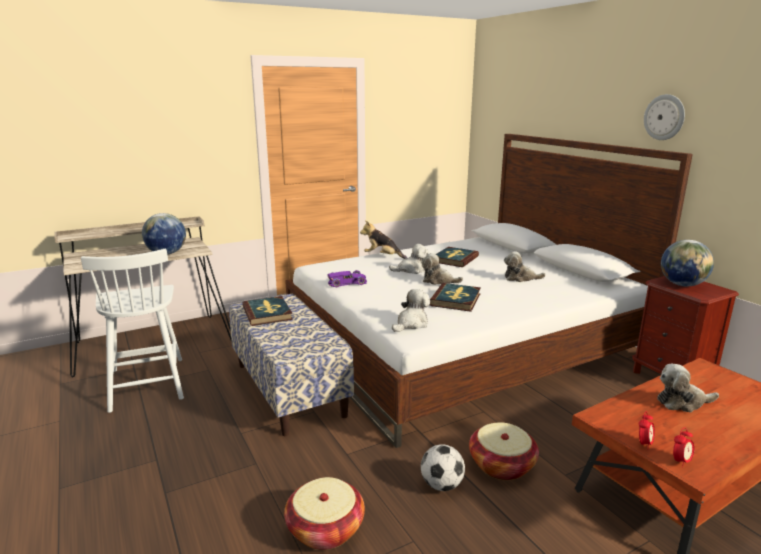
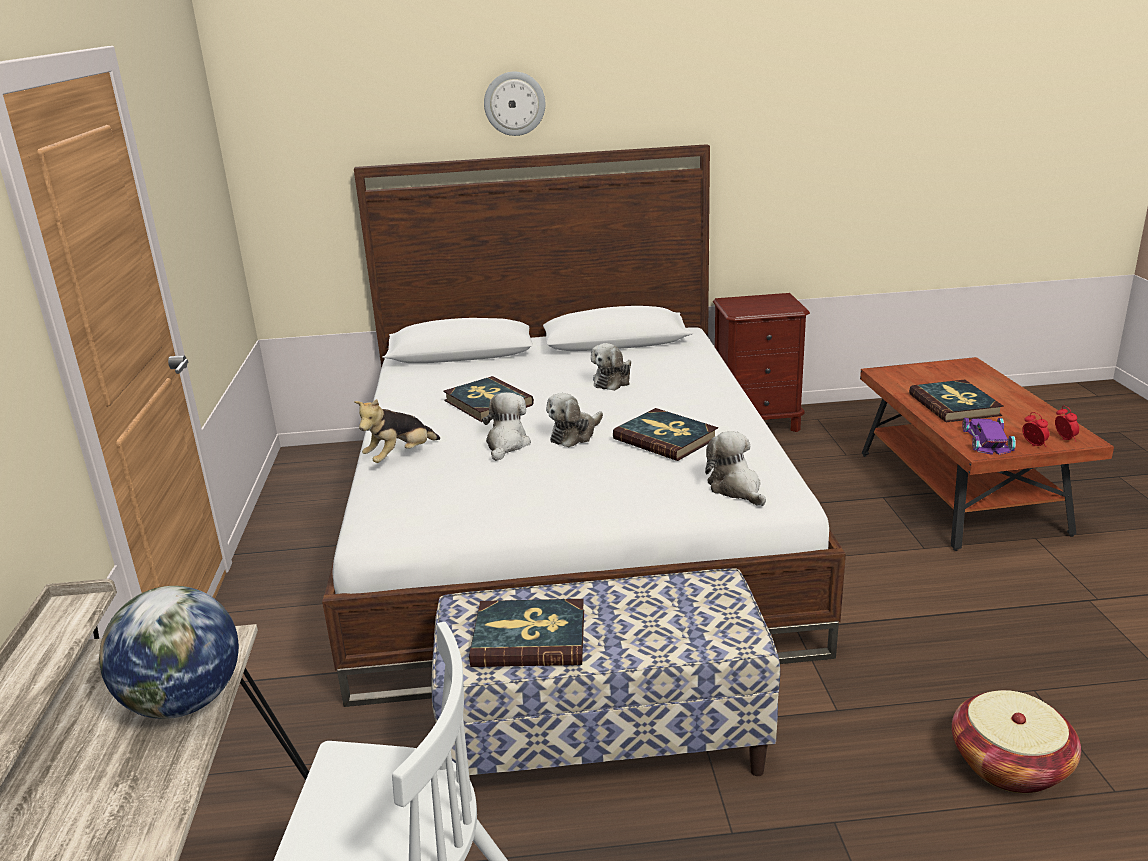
camera: 65 degrees left, 5 degrees up
(347, 282) = (511, 511): purple toy car -> purple toy car (988, 440)
(441, 485) = (928, 640): football -> none
(501, 465) = (897, 584): basket -> none
(664, 117) = (654, 102): wall clock -> wall clock (514, 103)
(682, 285) = (755, 306): globe -> none
(682, 402) = (955, 405): plush toy -> book

